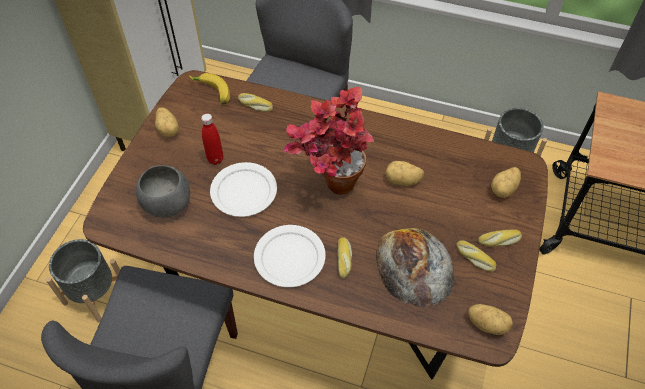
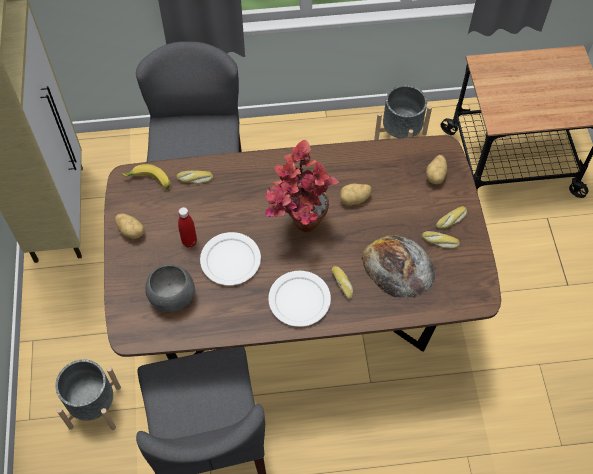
camera: 25 degrees left, 5 degrees up
(487, 323) = (472, 288): potato -> none

